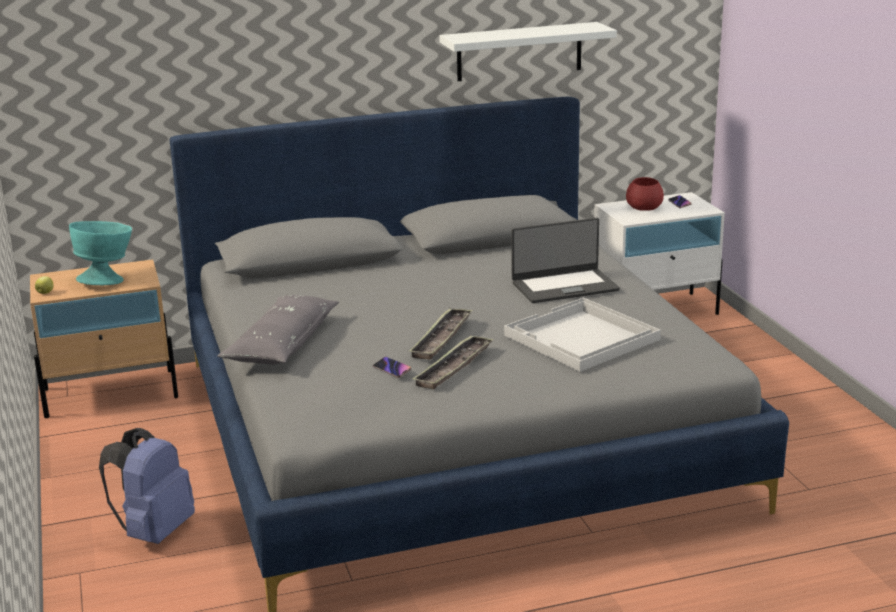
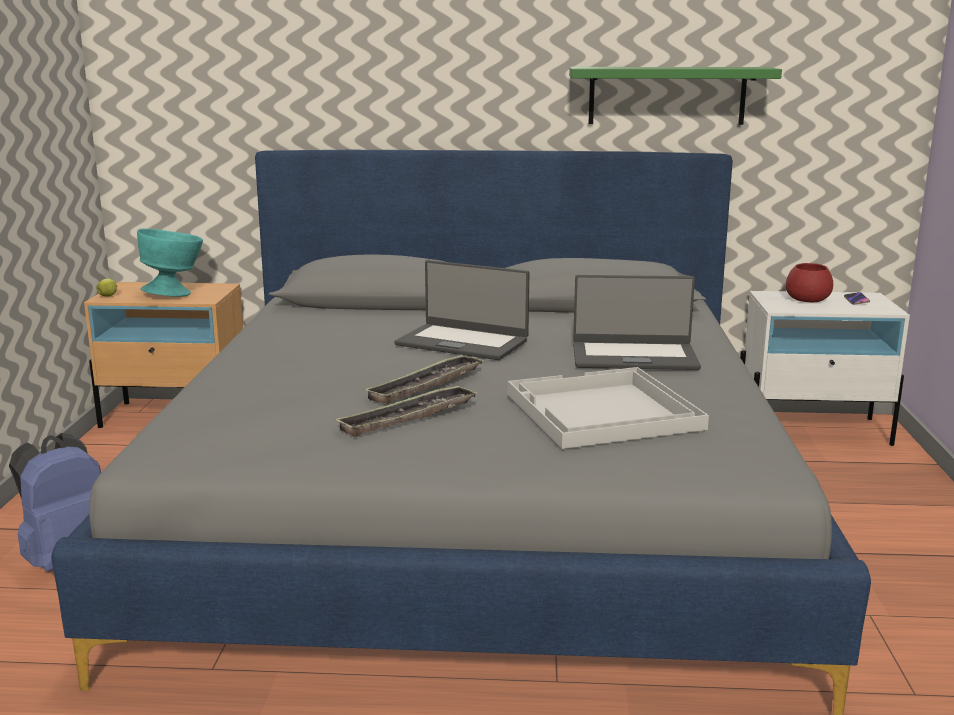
camera: 20 degrees right, 5 degrees down
(282, 344) = (252, 366): grey pillow -> none
(392, 369) = (328, 407): phone -> none
(426, 294) = (462, 342): none -> laptop
(519, 51) = (667, 95): white shelf -> green shelf

